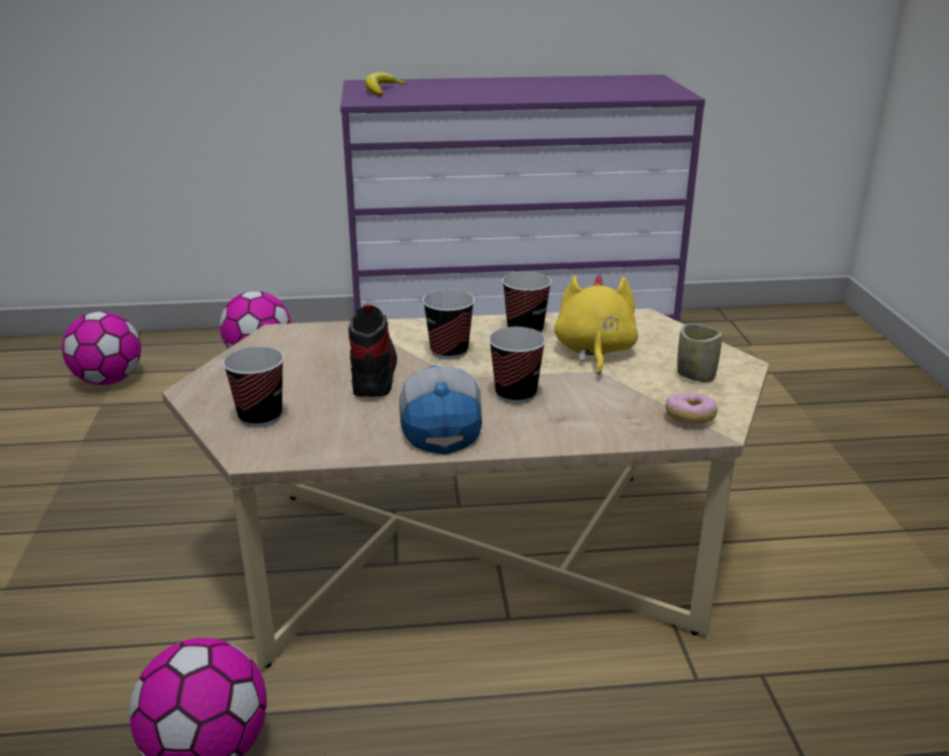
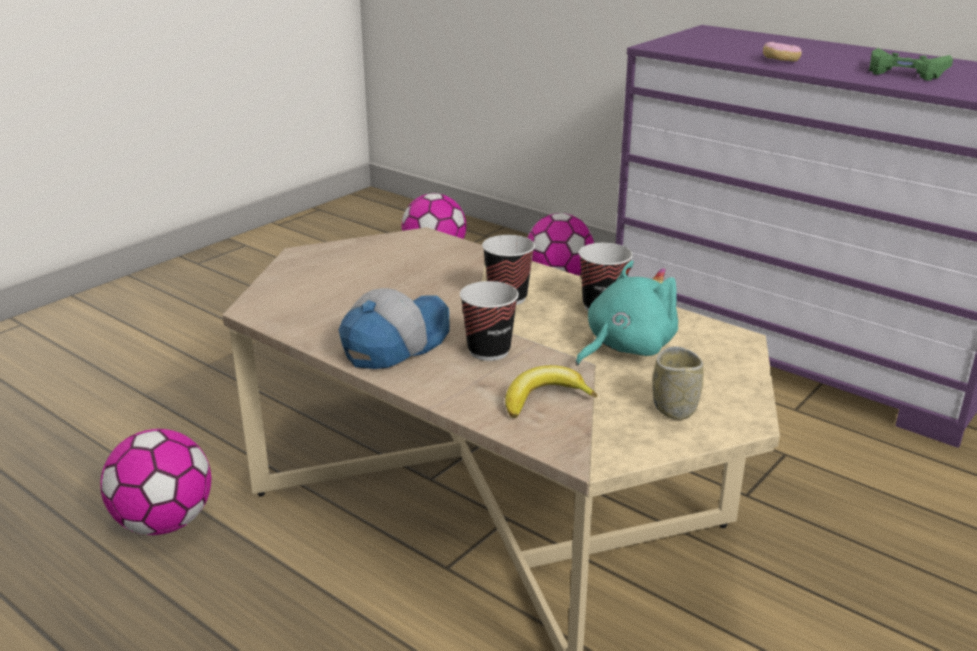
camera: 45 degrees right, 0 degrees up
(260, 417) = (301, 288): cup -> none
(372, 372) = (425, 289): shoe -> none
(382, 91) = (704, 40): banana -> banana (544, 399)
(571, 89) = (905, 72): none -> green game controller
(594, 351) = (625, 347): yellow plush toy -> turquoise plush toy
(690, 418) = (588, 437): donut -> donut (780, 61)

